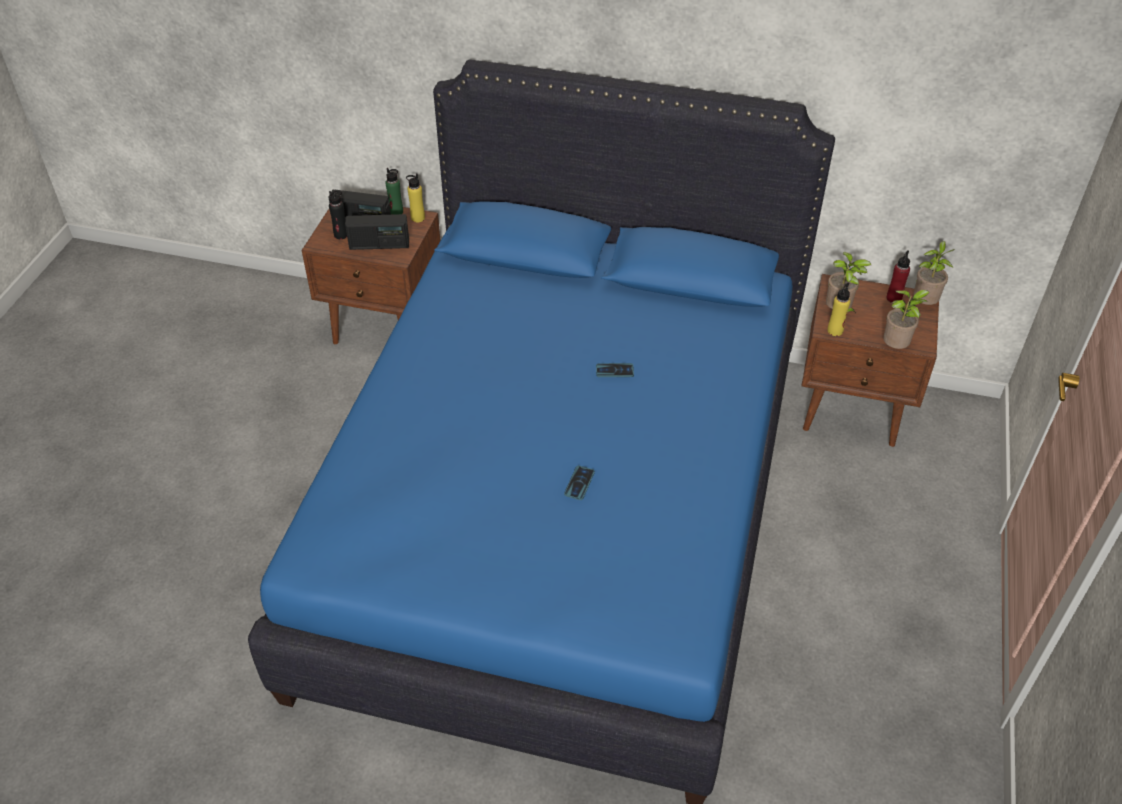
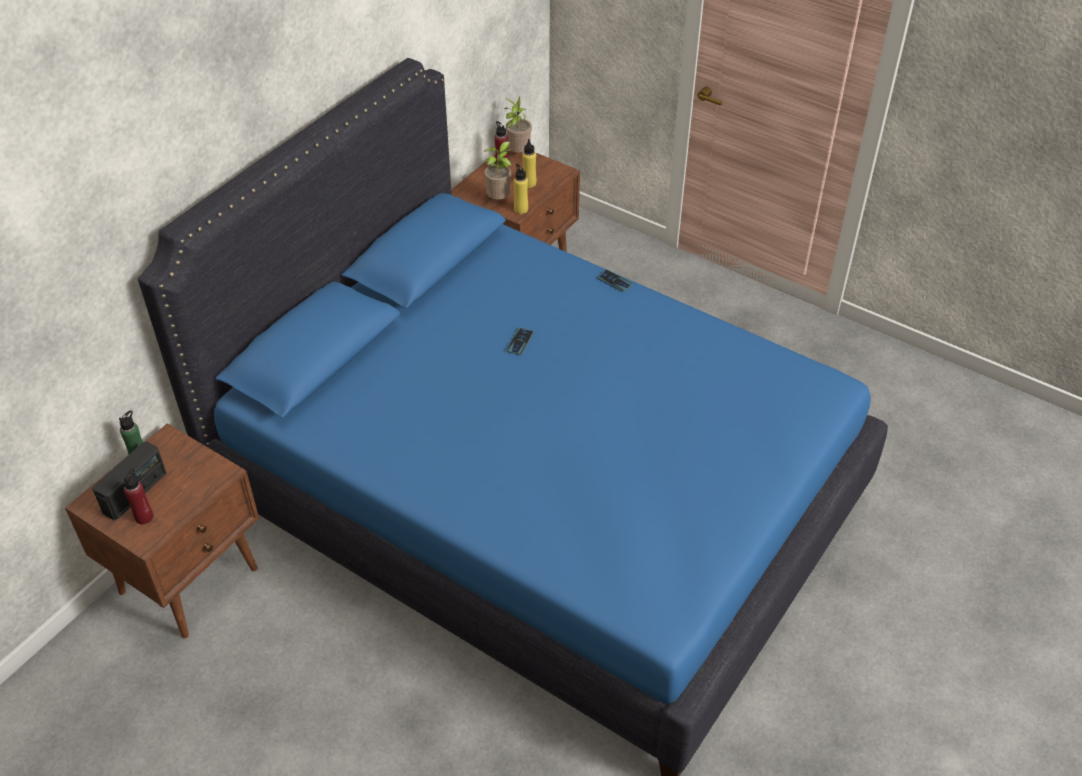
camera: 70 degrees left, 0 degrees up
(341, 235) = (144, 517): black bottle -> red bottle
(379, 245) = (189, 486): radio -> none
(417, 218) = (165, 442): yellow bottle -> yellow bottle (529, 184)
(579, 483) = (646, 402): phone -> phone (614, 281)
(896, 348) = (559, 185): potted plant -> none

